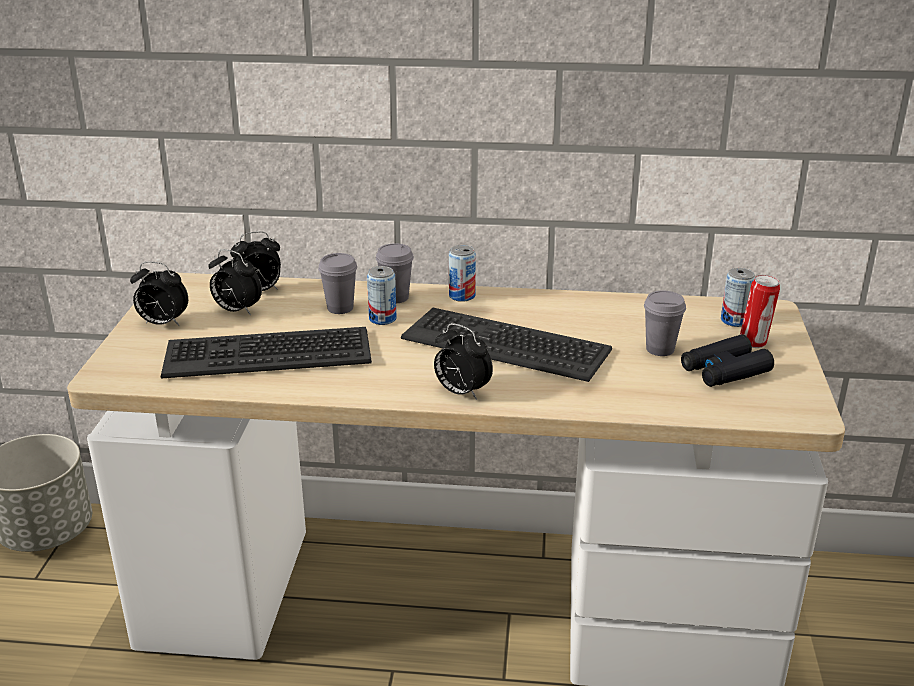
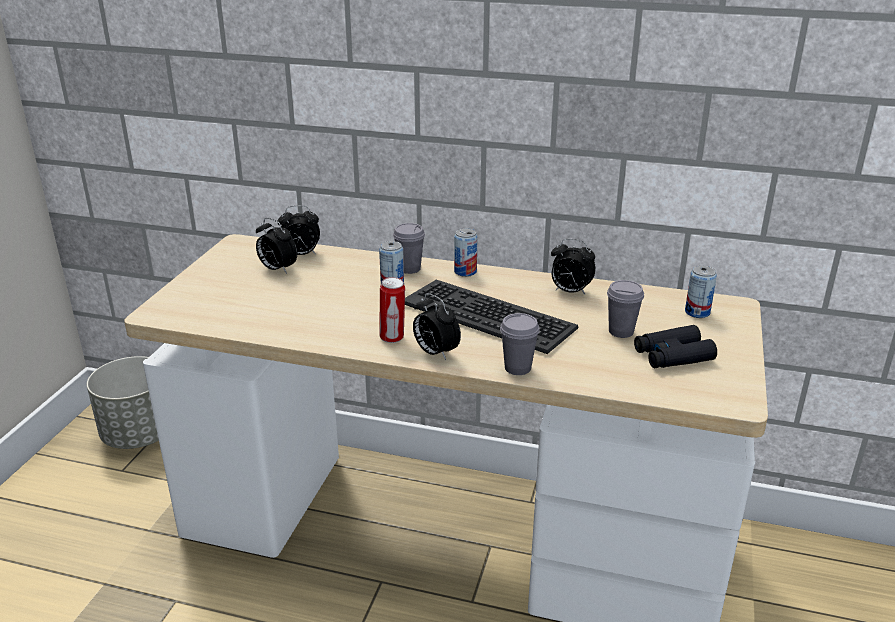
camera: 10 degrees right, 0 degrees up
(162, 323) = (215, 275): alarm clock -> alarm clock (570, 291)
(268, 353) = (289, 306): keyboard -> none
(340, 308) = (361, 274): grey cup -> grey cup (517, 368)
(754, 343) = (708, 333): can -> can (393, 338)

